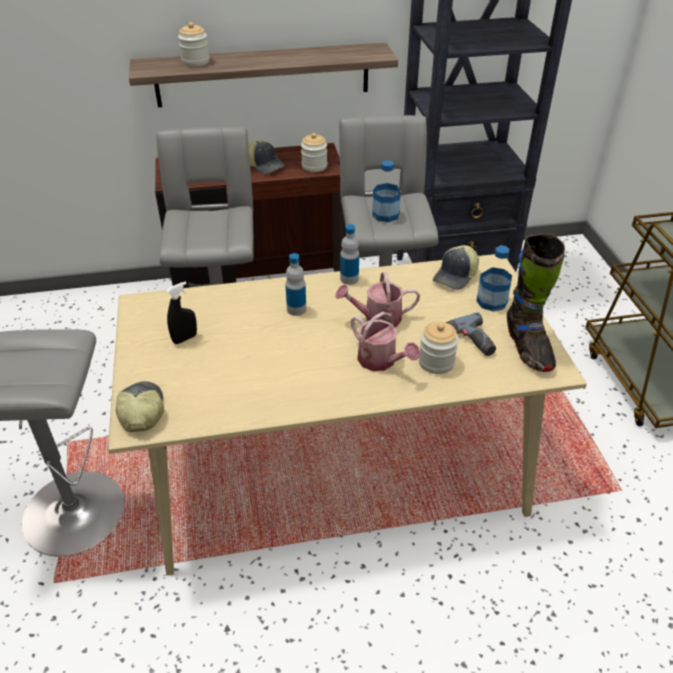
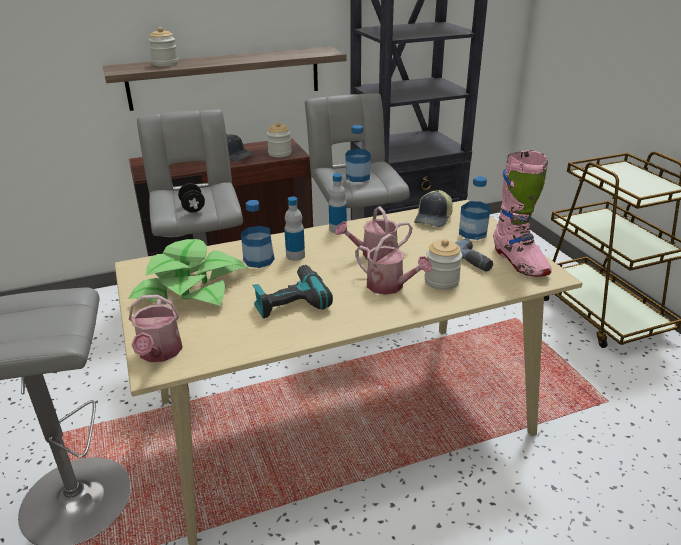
camera: 10 degrees left, 10 degrees down
(140, 411) = (159, 353): cap -> watering can
(185, 338) = (191, 289): black spray bottle -> potted plant
(204, 239) = (193, 208): none -> black dumbbell
(258, 310) = (259, 260): none -> bottle
(276, 365) = (290, 300): none -> power drill
(527, 348) = (519, 262): black boot -> pink boot

